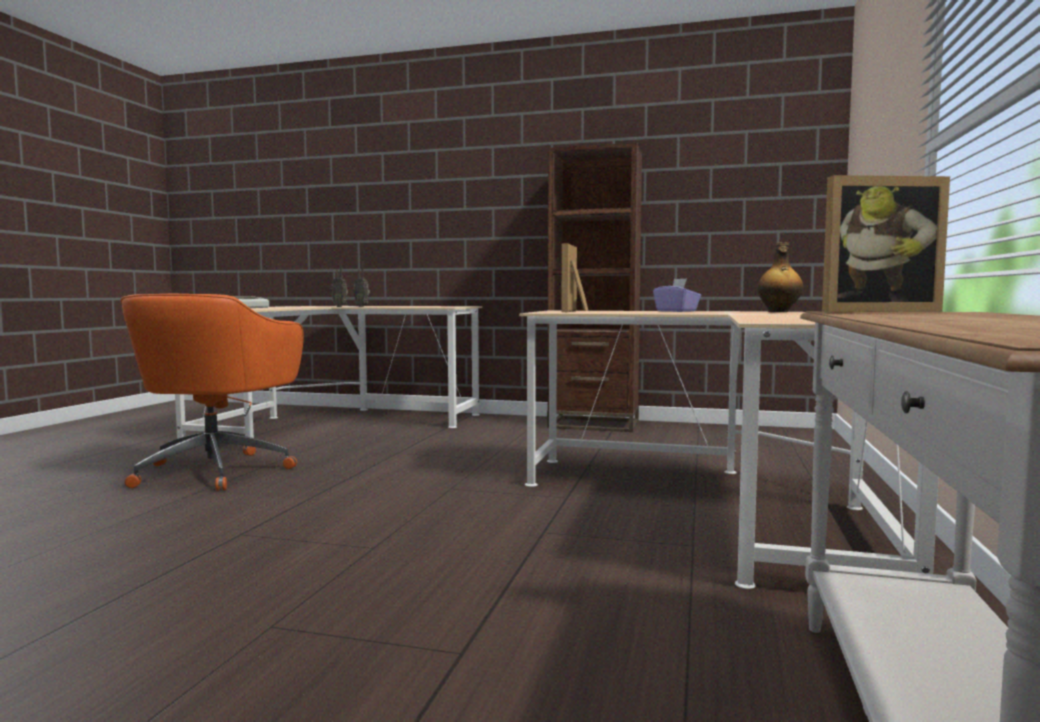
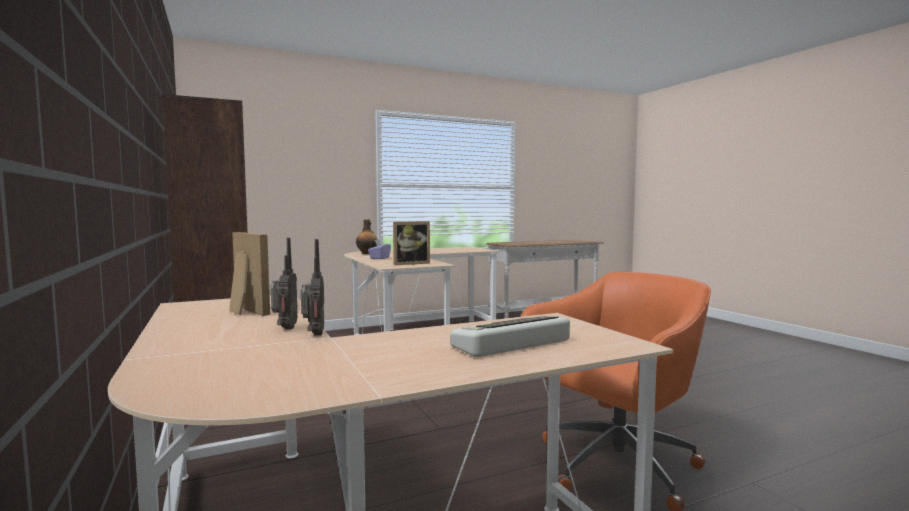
camera: 130 degrees left, 0 degrees up
(873, 311) = (505, 243): picture frame -> picture frame (243, 311)

